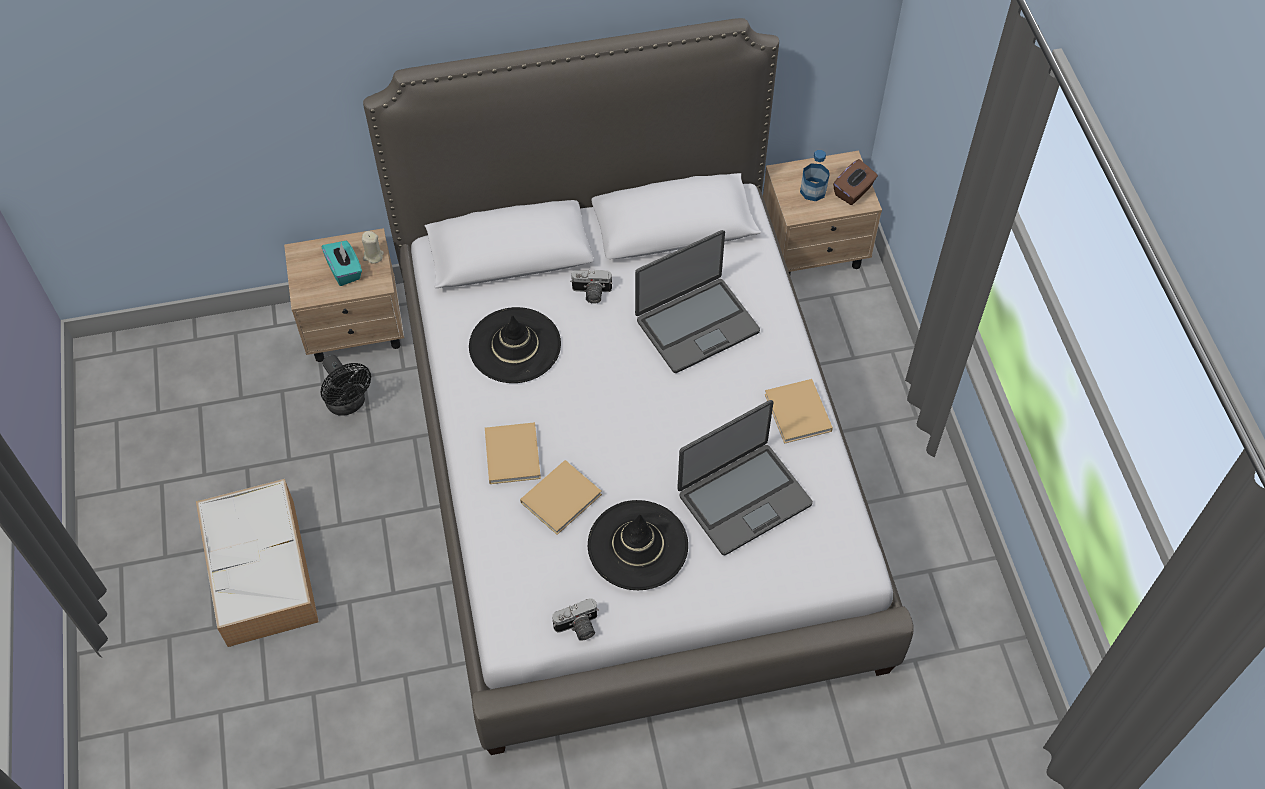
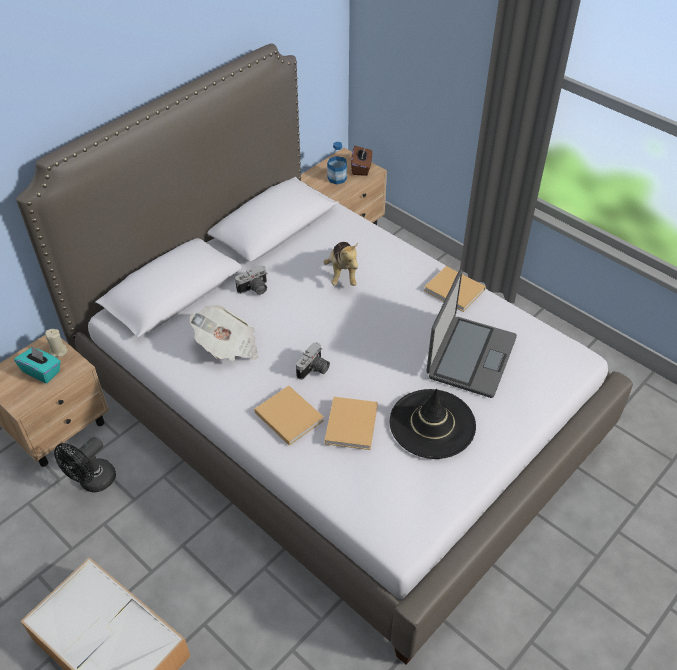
camera: 35 degrees left, 10 degrees down
(348, 404) = (93, 482): black fan -> black fan turned 105 degrees clockwise
(515, 345) = (228, 347): black hat -> newspaper
(578, 628) = (442, 504): camera -> camera (314, 370)
(696, 325) = (342, 273): laptop -> plush toy

